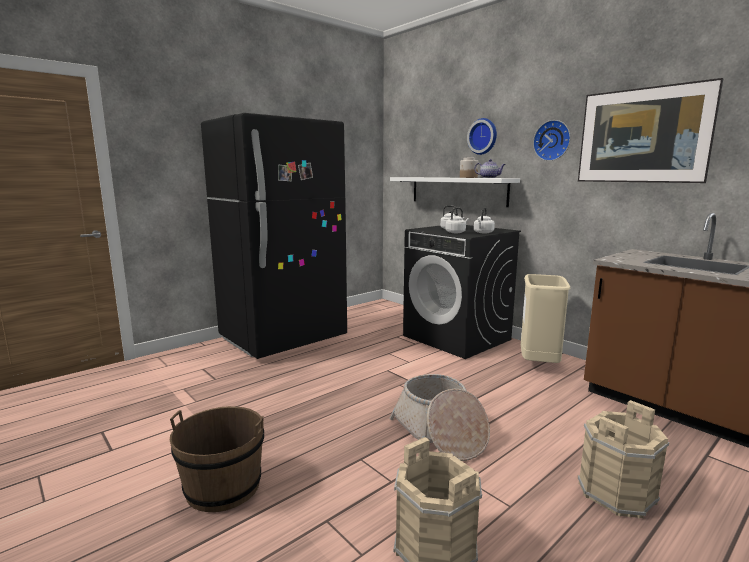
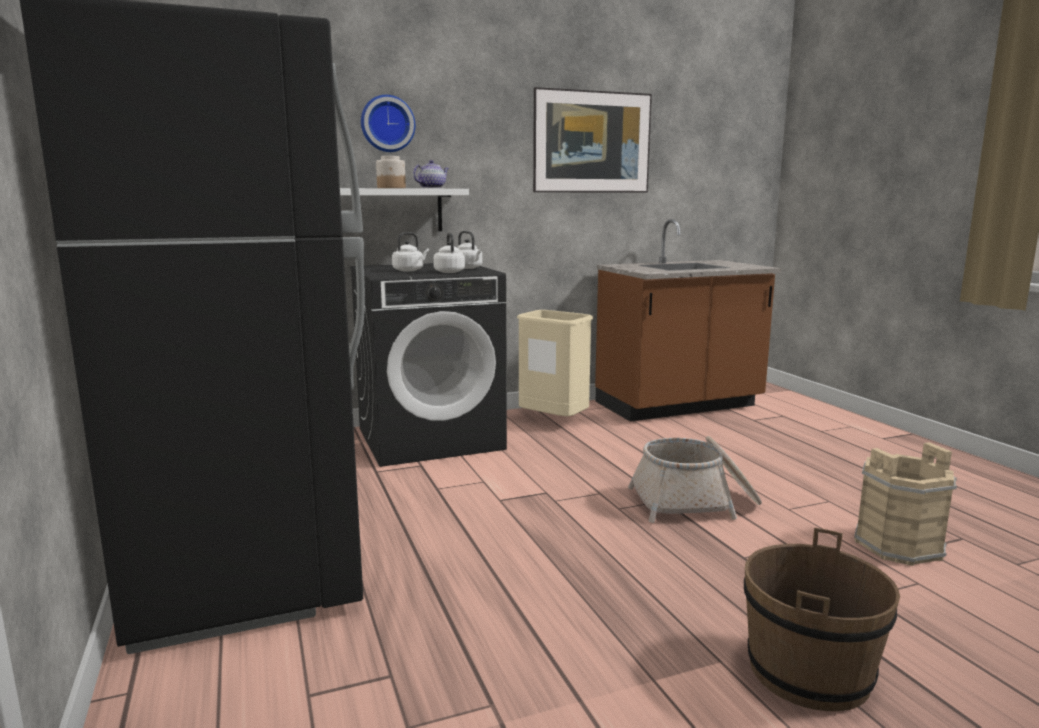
camera: 70 degrees left, 0 degrees up
(552, 140) = (496, 139): wall clock -> none
(617, 493) = (806, 460): beige bucket -> none

